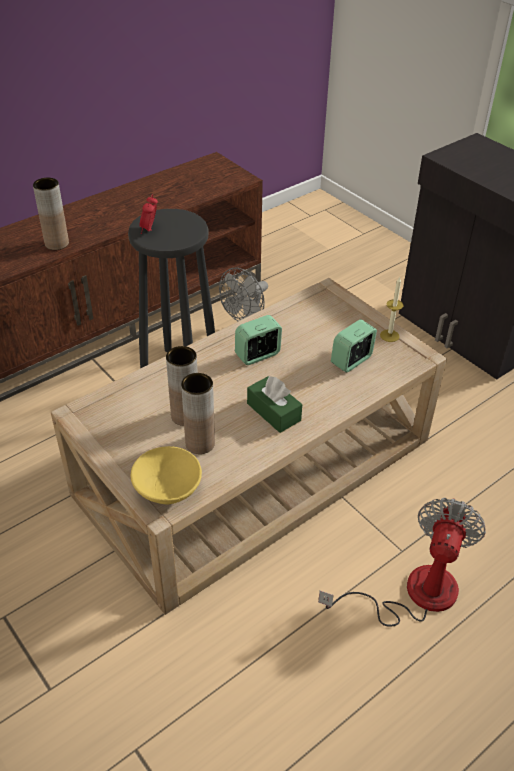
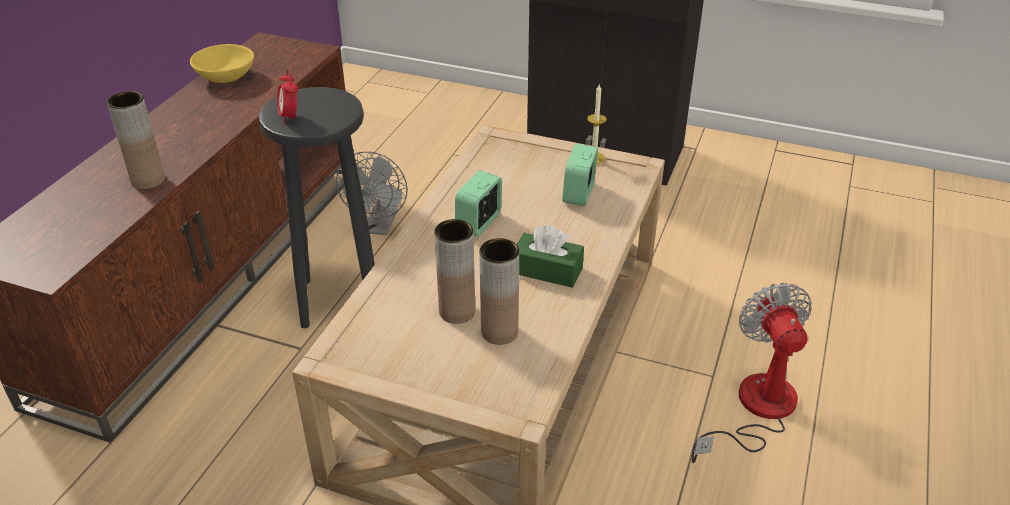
camera: 30 degrees left, 5 degrees down
(167, 488) = (508, 391): yellow bowl -> yellow bowl (225, 77)

